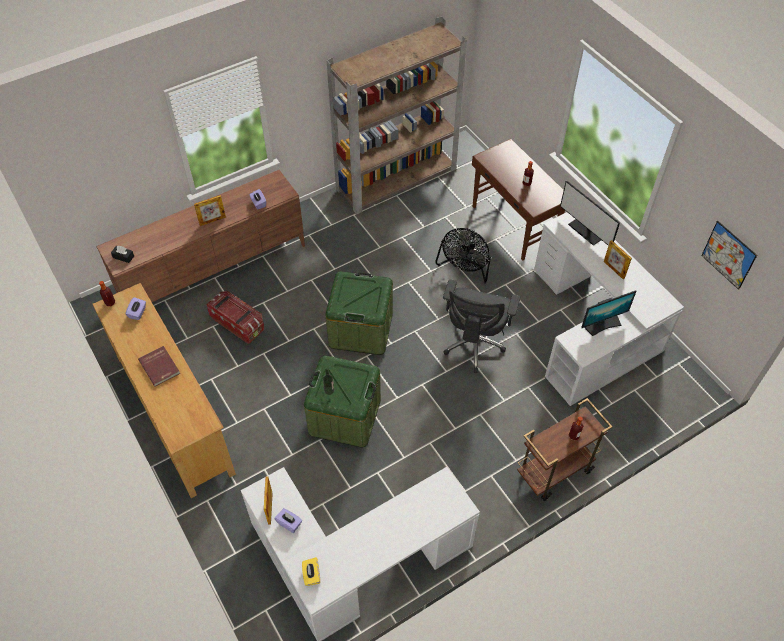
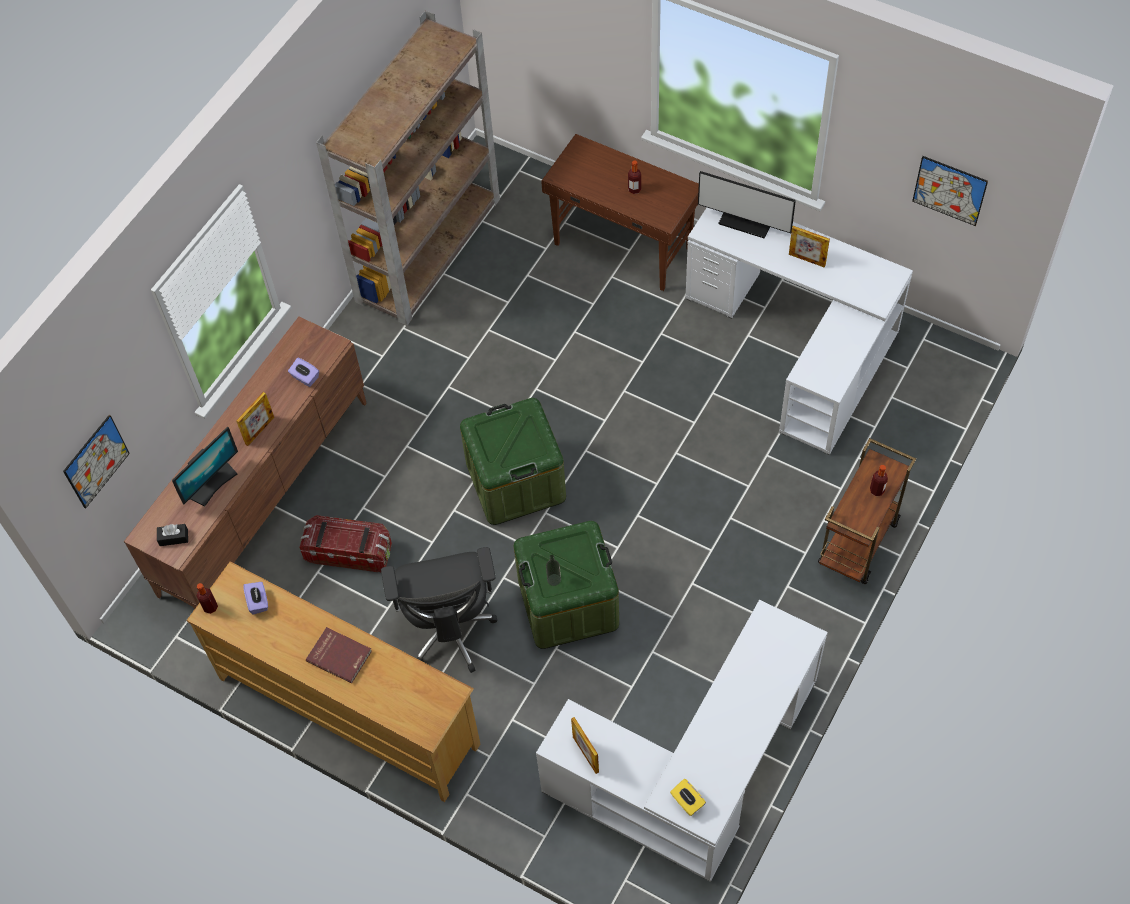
camera: 25 degrees left, 5 degrees up
(92, 185) = (96, 461): none -> picture
(289, 523) = (620, 759): purple tissue box -> none
(463, 266) = (593, 333): black fan -> none
(474, 343) = (668, 430): office chair -> office chair (449, 628)
(602, 324) = (831, 337): monitor -> monitor (212, 484)

